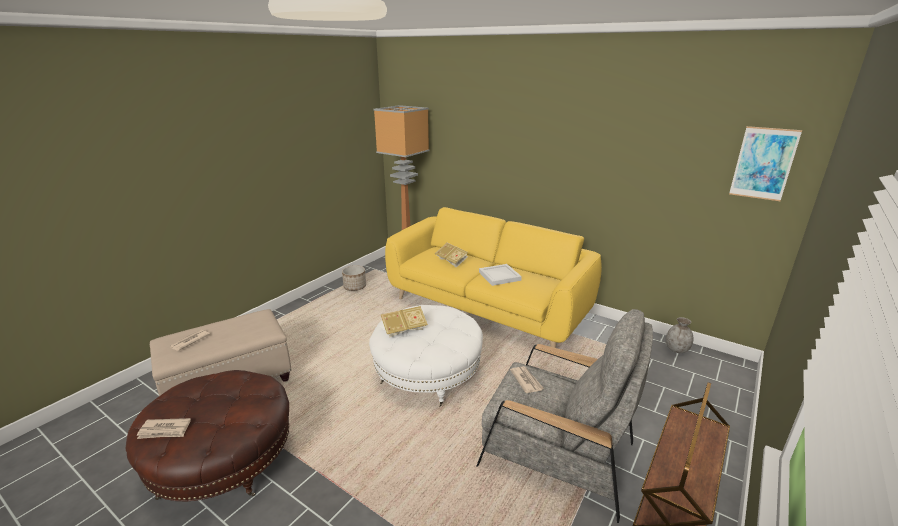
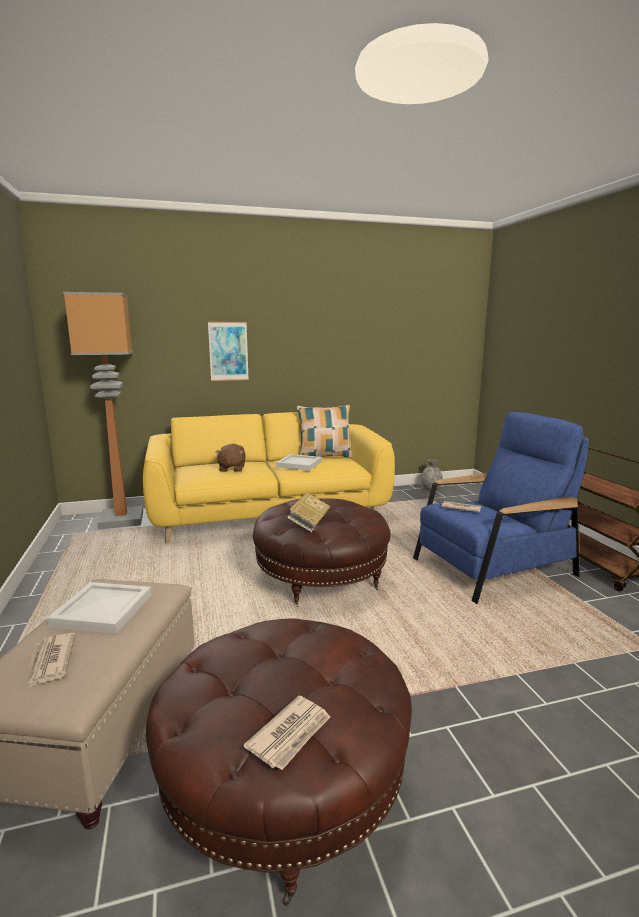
camera: 50 degrees left, 10 degrees down
(237, 328) = (103, 611): none -> white tray
(355, 287) = (82, 556): planter -> none
(427, 374) = (321, 578): white ottoman -> brown ottoman
(451, 261) = (231, 469): book -> brown plush toy
(539, 276) = (324, 456): none -> pillow
(556, 453) = (493, 567): grey armchair -> blue armchair
(763, 163) = (454, 324): picture -> picture (228, 351)

